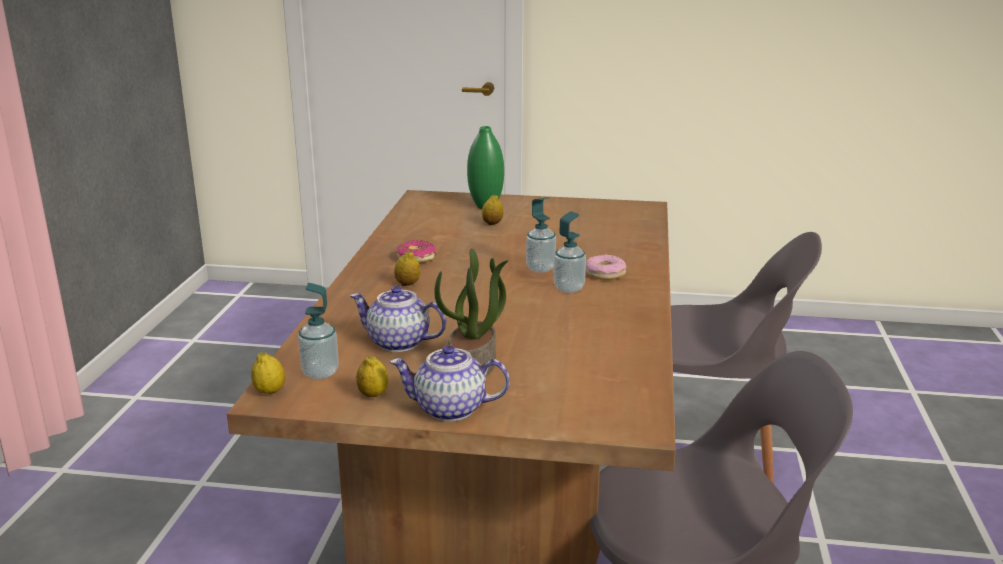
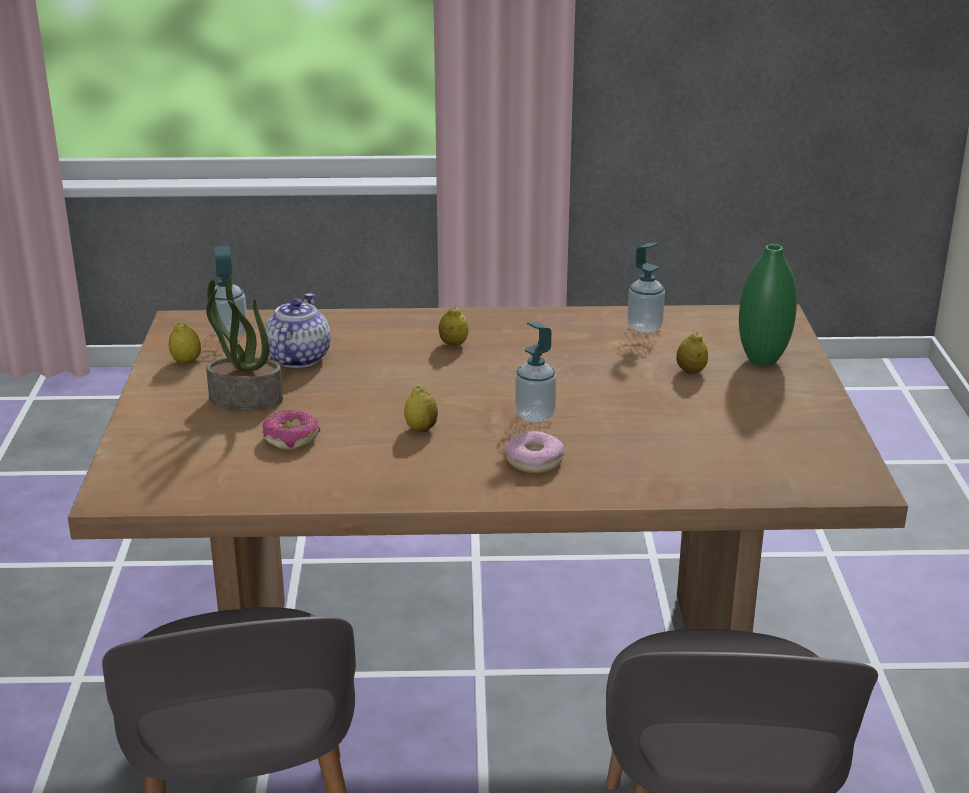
camera: 80 degrees right, 5 degrees up
(270, 391) = (193, 319): lemon -> lemon (421, 428)
(416, 258) = (536, 339): donut -> donut (291, 438)
(449, 409) = (156, 397): teapot -> none
(569, 288) = (473, 438): soap dispenser -> soap dispenser (644, 327)

